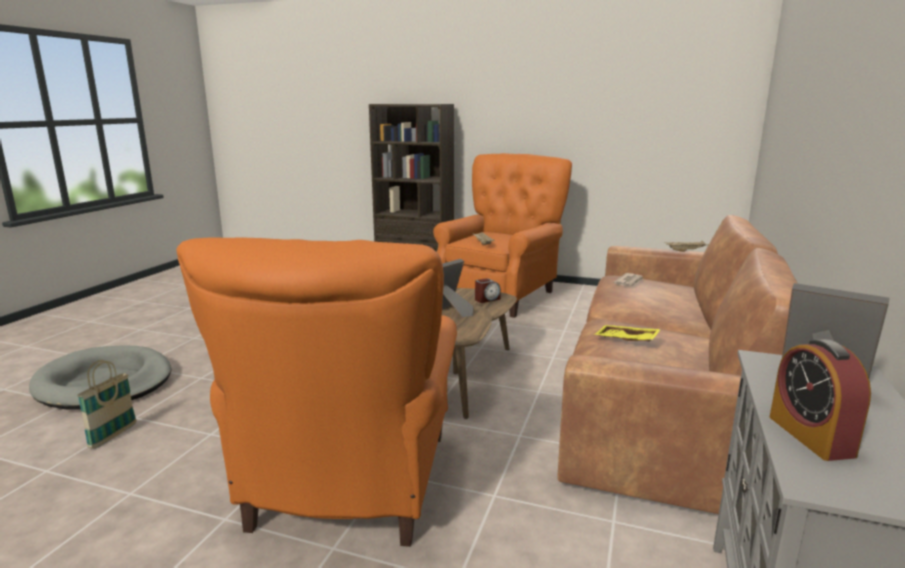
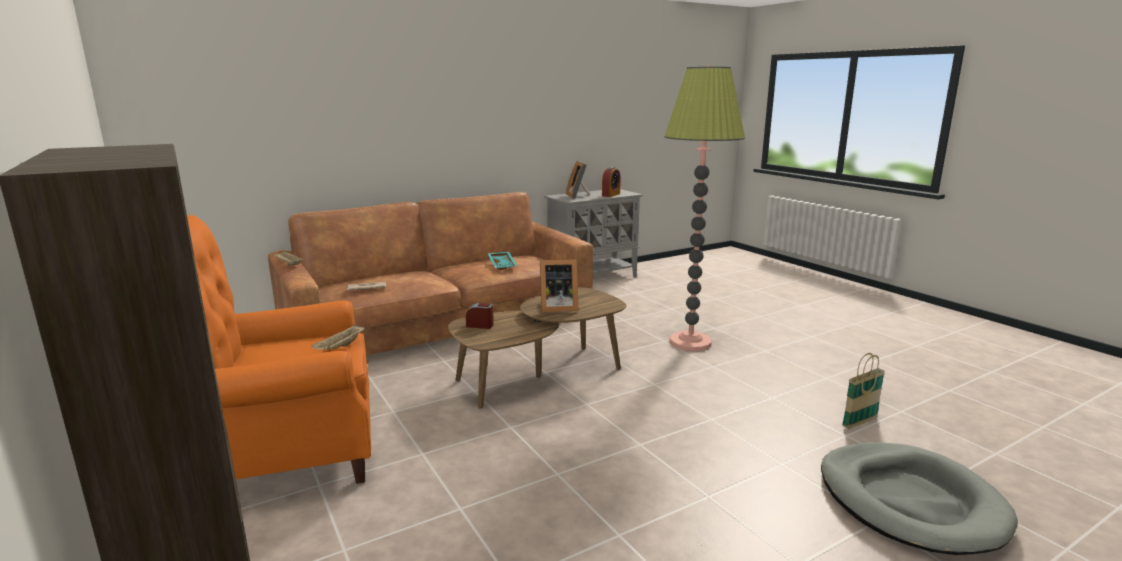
camera: 140 degrees left, 0 degrees up
(349, 485) = (690, 342): orange armchair -> floor lamp
(626, 340) = (503, 265): yellow tray -> turquoise tray

